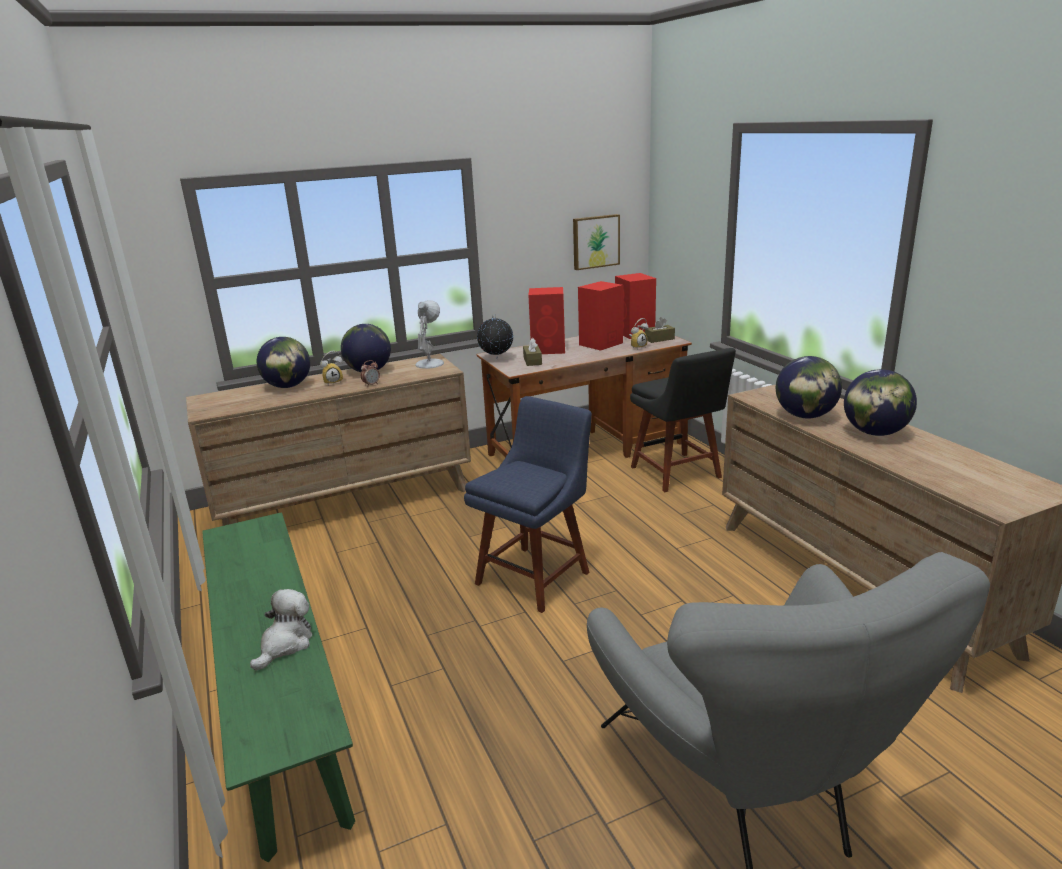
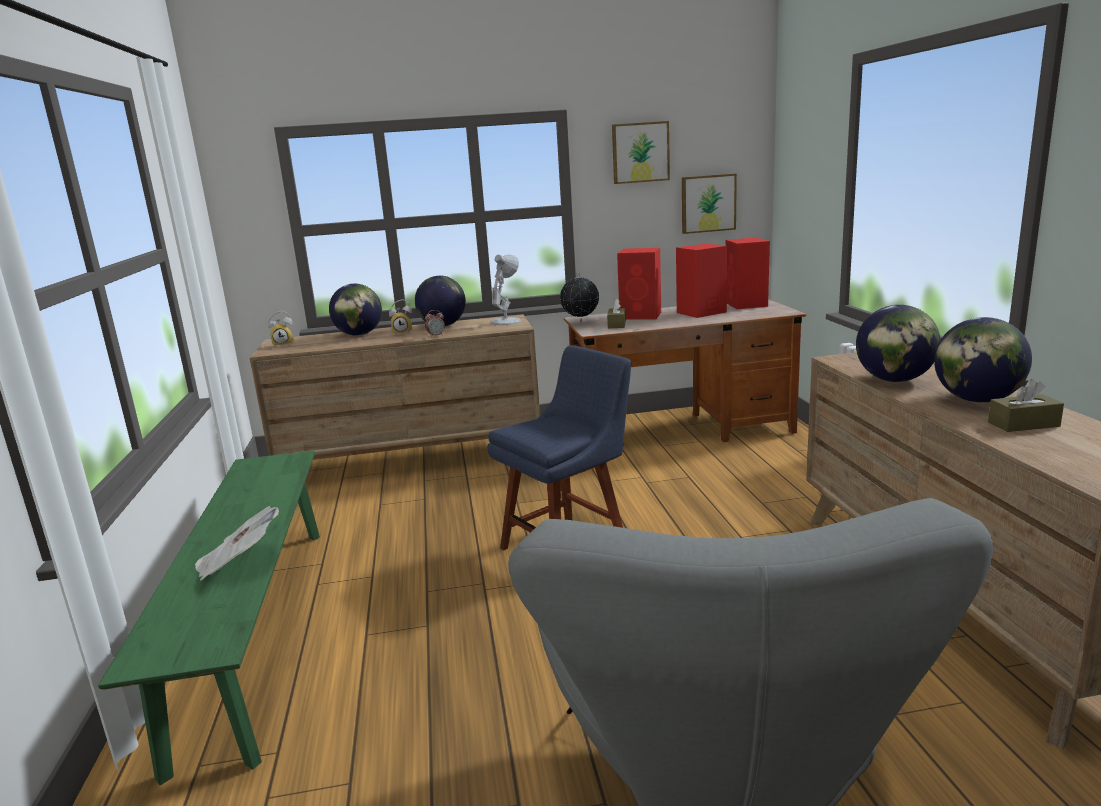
camera: 15 degrees right, 5 degrees down
(285, 644) = (239, 563): plush toy -> newspaper
(537, 197) = (640, 152): none -> picture
(637, 347) = (740, 316): alarm clock -> alarm clock (284, 345)
(659, 339) = (770, 310): brown tissue box -> brown tissue box (1023, 424)
(678, 474) = (776, 462): black chair -> none

